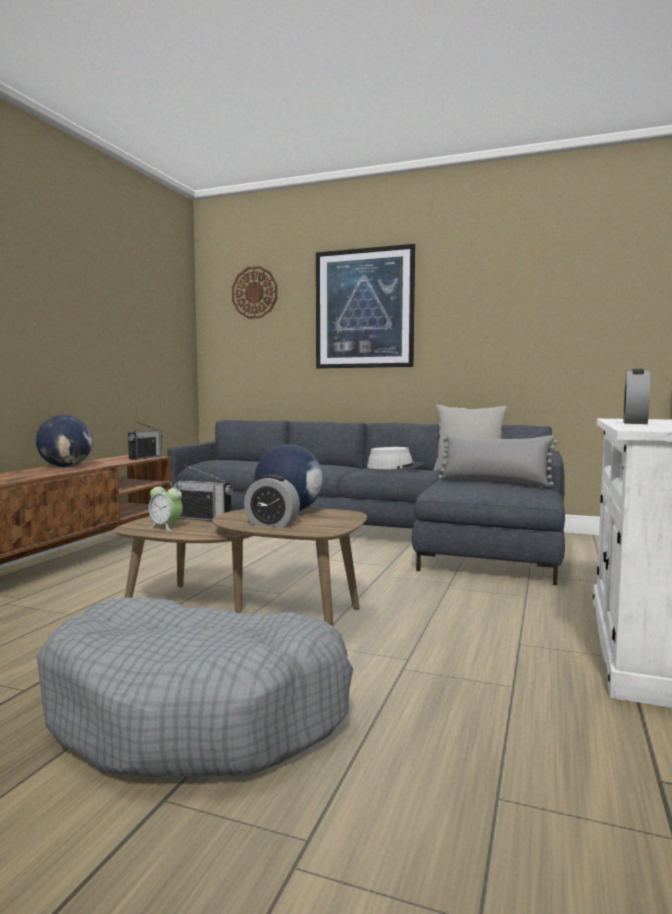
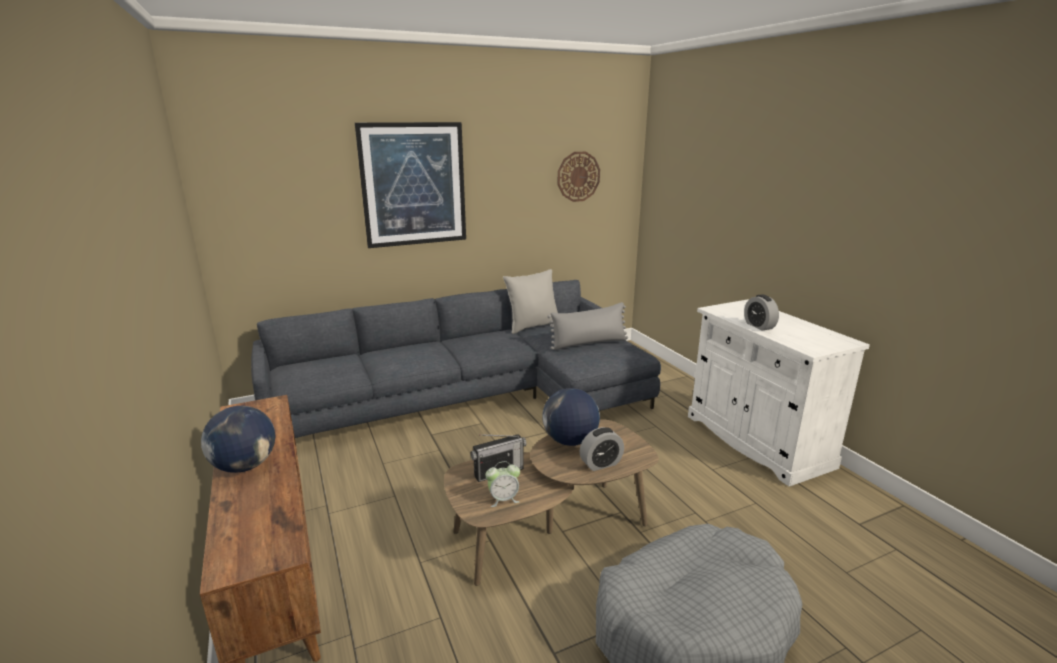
camera: 45 degrees left, 15 degrees up
(145, 458) = (272, 408): radio -> none
(254, 292) = (276, 165): wall clock -> wall clock (578, 176)
(395, 467) = (487, 339): grey hat -> none

